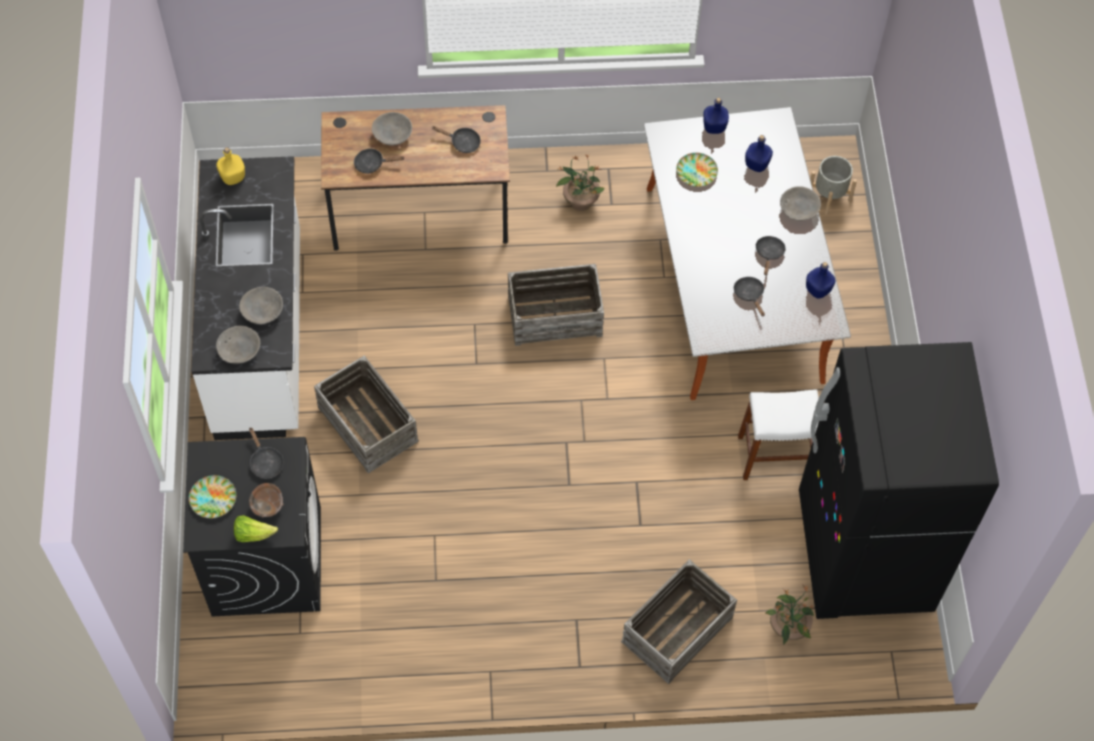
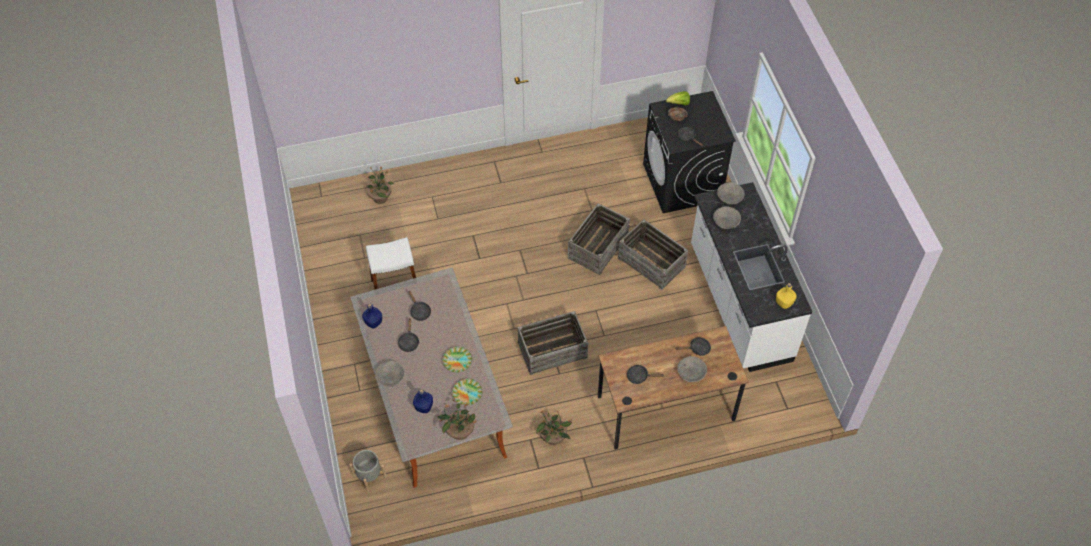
camera: 170 degrees right, 5 degrees down
(213, 499) = (708, 116): plate -> plate (457, 360)
(677, 631) = (443, 186): crate -> crate (597, 246)
(713, 127) = (459, 431): blue bottle -> potted plant
(864, 553) = (338, 242): black fridge -> none

